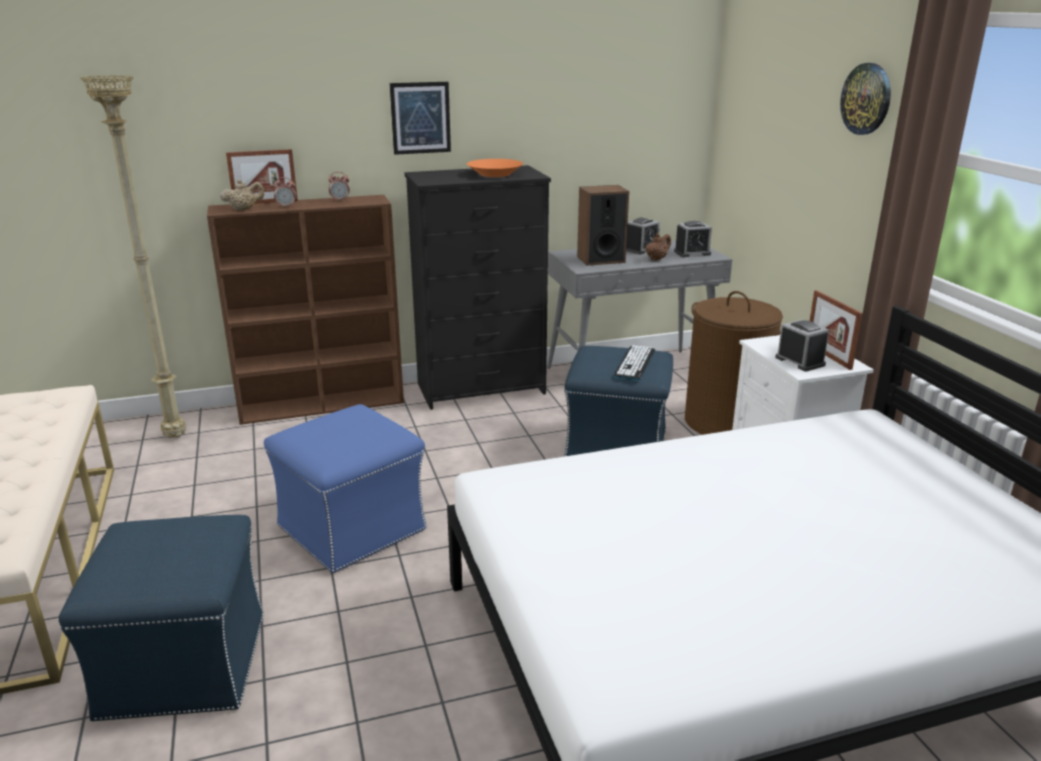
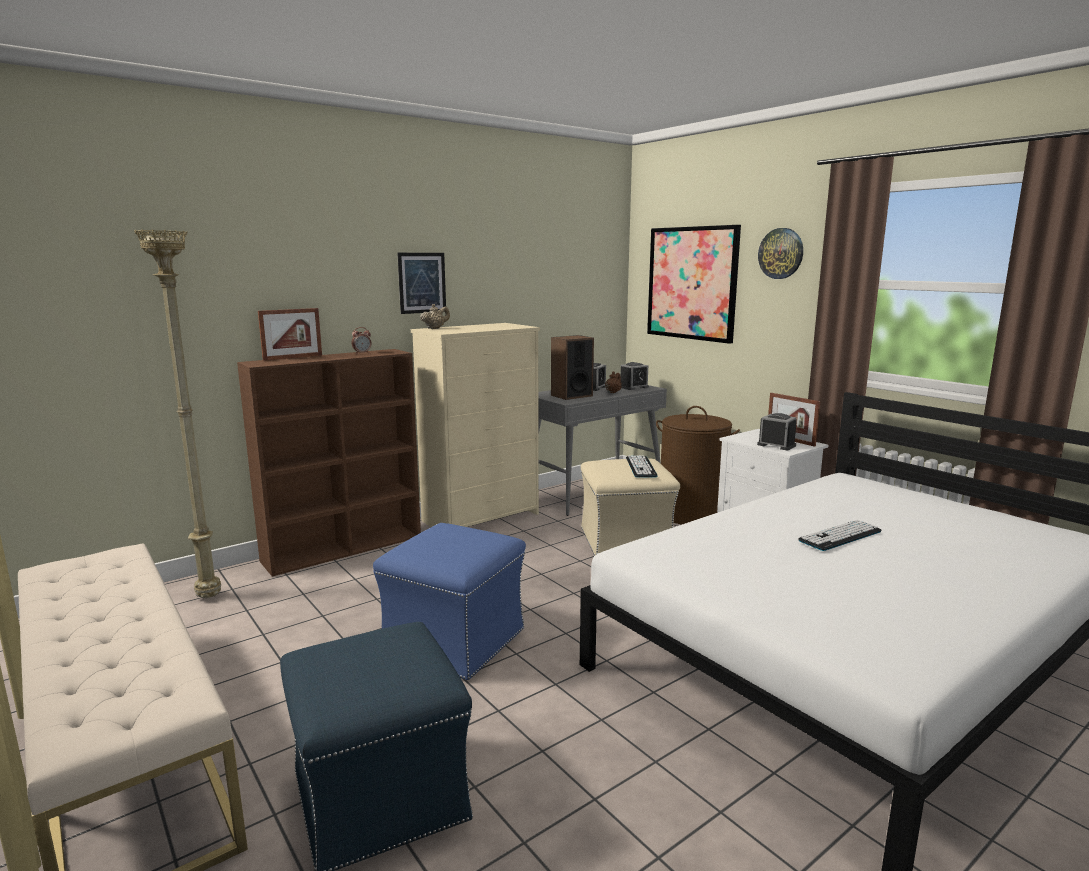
camera: 20 degrees left, 10 degrees down
(244, 209) = (280, 362): beige teapot -> beige teapot (435, 328)
(286, 207) = (319, 359): alarm clock -> none
(482, 389) = (482, 517): black dresser -> beige dresser
(495, 174) = (490, 327): orange bowl -> none
(617, 445) = (626, 541): blue ottoman -> beige ottoman
(754, 503) = (840, 536): none -> keyboard
(773, 125) = (692, 283): none -> picture

